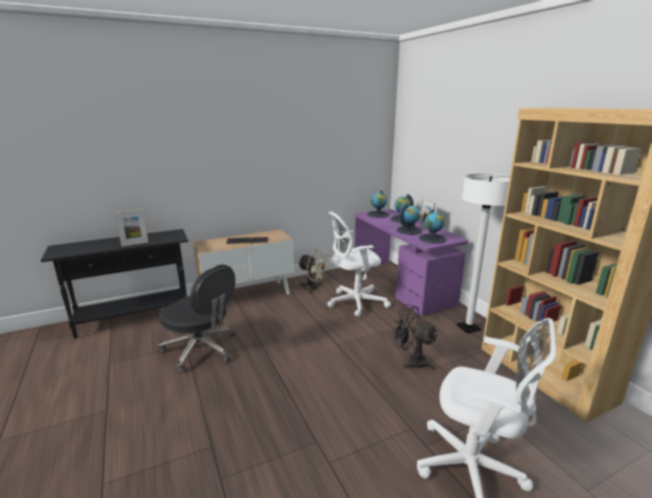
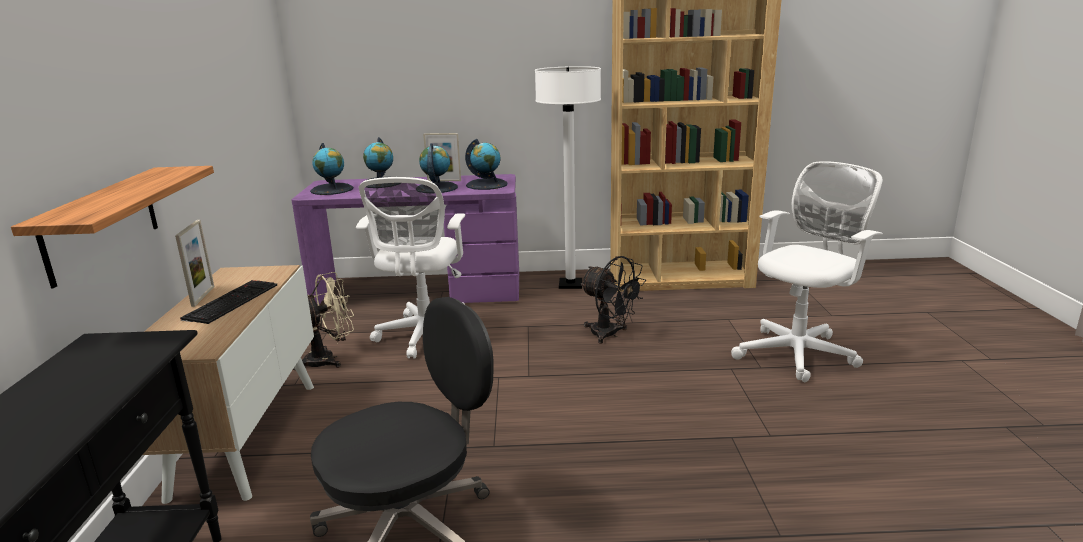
camera: 65 degrees left, 0 degrees up
(135, 244) = (97, 400): picture frame -> picture frame (203, 296)
(210, 197) = (102, 223): none -> shelf
(411, 361) = (610, 335): black fan -> black fan turned 105 degrees counterclockwise

